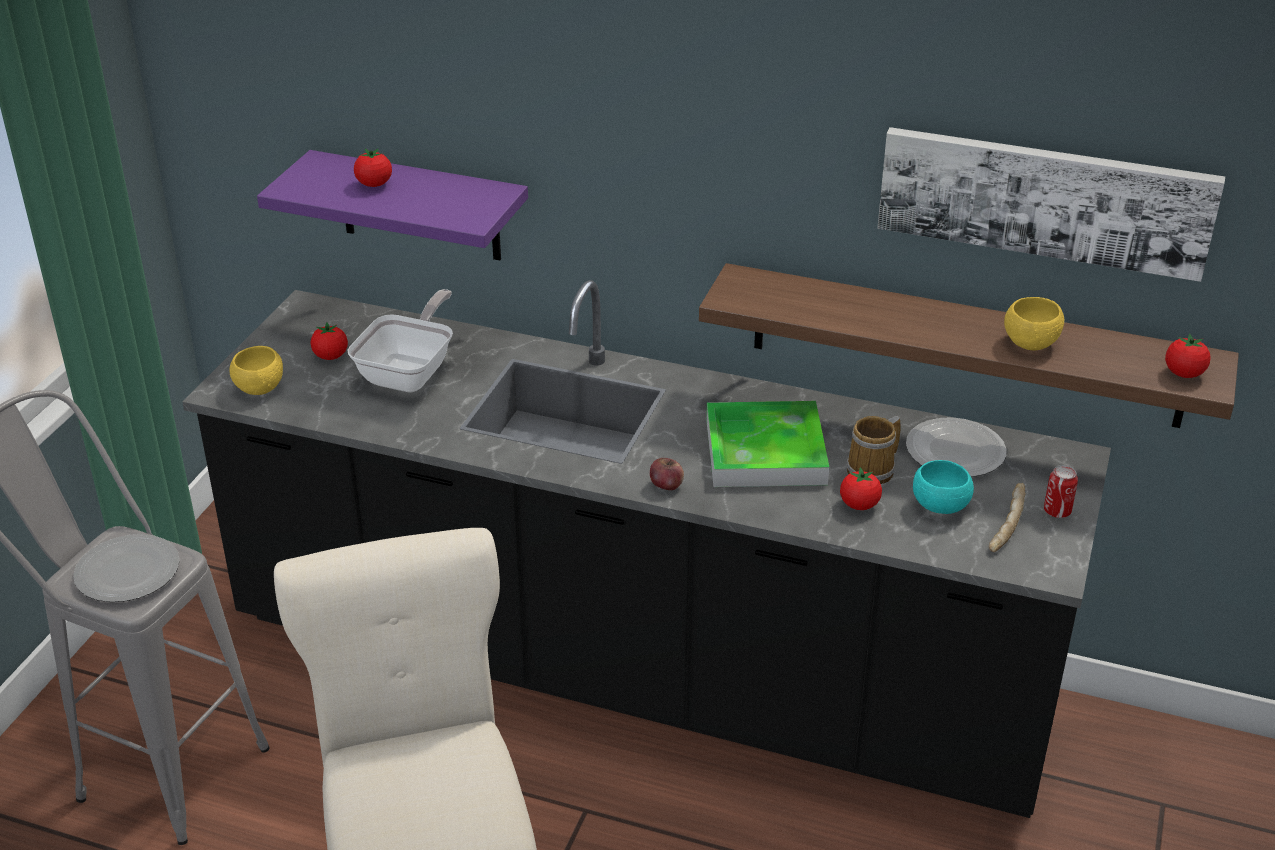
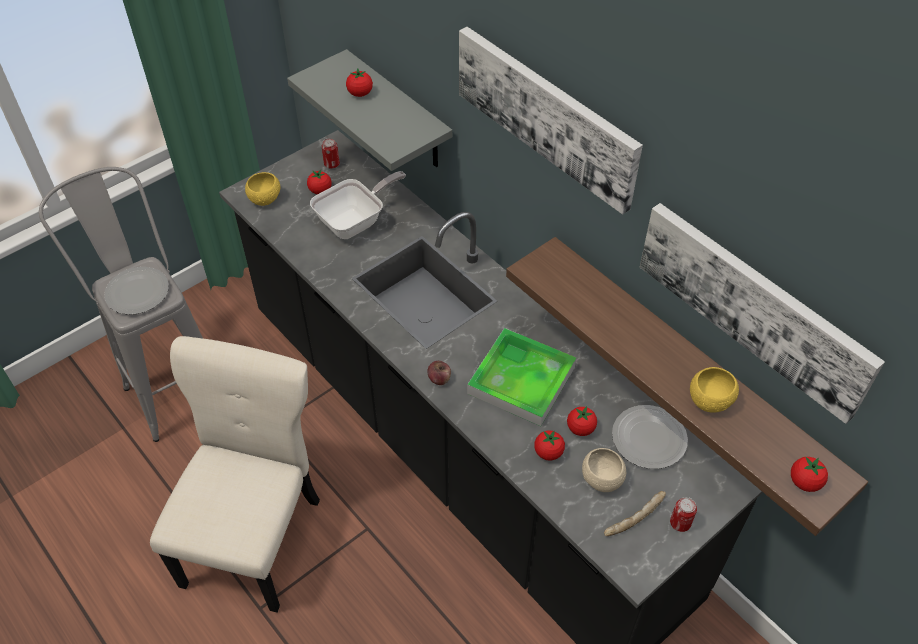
camera: 30 degrees right, 15 degrees up
(321, 325) = (332, 164): none -> can
(420, 206) = (398, 112): purple shelf -> grey shelf
(696, 87) = (546, 115): none -> picture
(874, 470) = (580, 428): mug -> tomato
(940, 506) = (602, 479): turquoise bowl -> beige bowl

